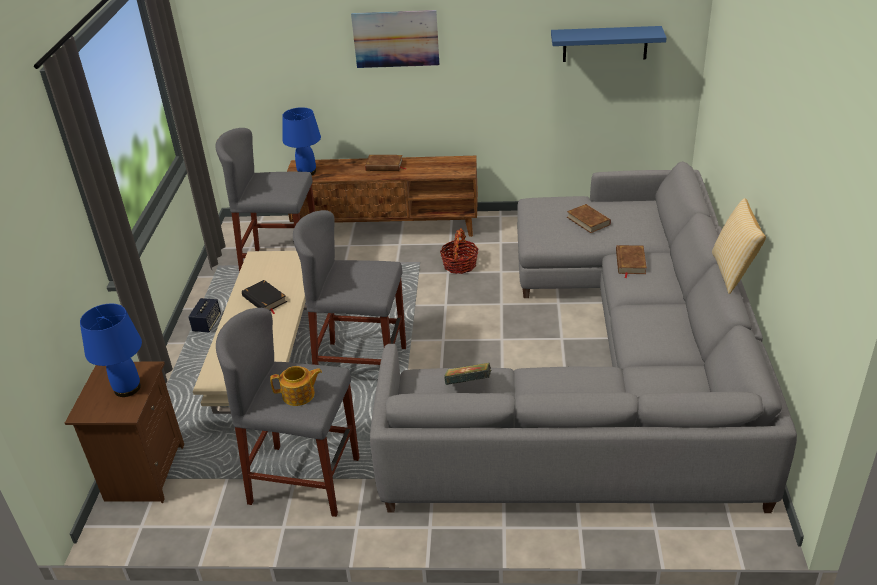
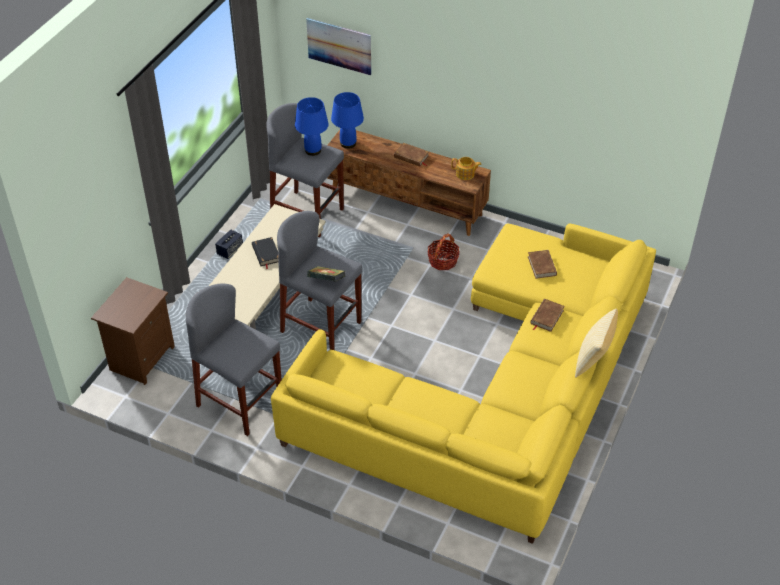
camera: 20 degrees right, 10 degrees up
(127, 388) = (137, 305): blue table lamp -> blue table lamp (312, 150)
(299, 395) = (236, 352): teapot -> teapot (465, 174)
(396, 39) = (438, 63): picture -> picture (339, 46)
(468, 384) = (363, 378): book -> book (326, 281)
(605, 44) = (609, 118): blue shelf -> none
(607, 370) = (495, 395): grey sofa -> yellow sofa

